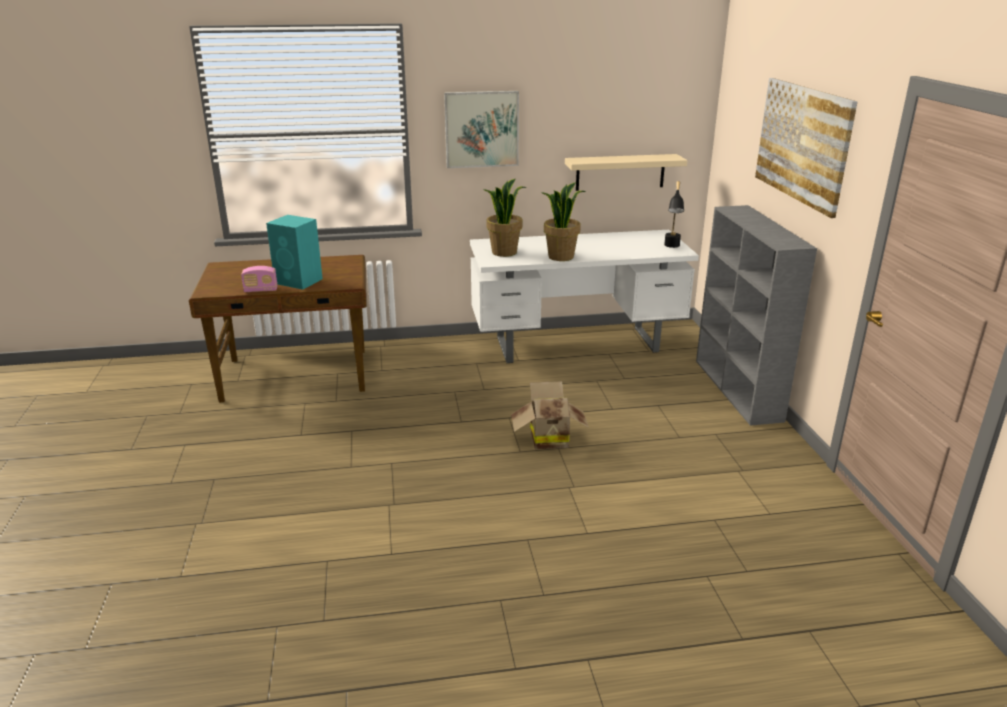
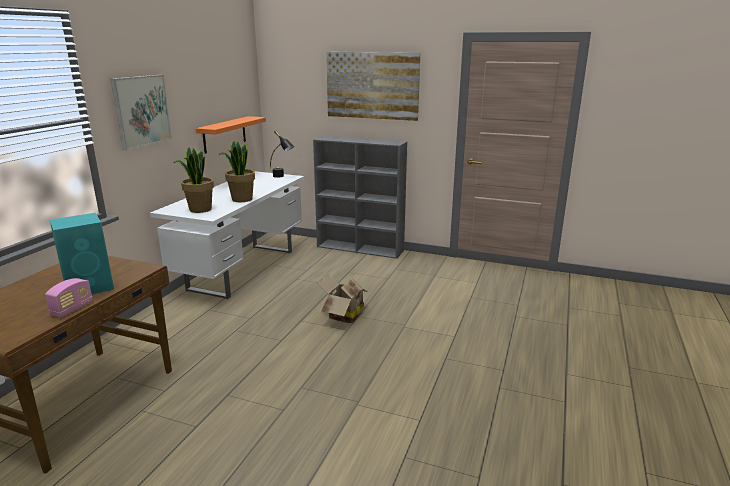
camera: 60 degrees left, 5 degrees down
(620, 172) = (224, 134): beige shelf -> orange shelf

